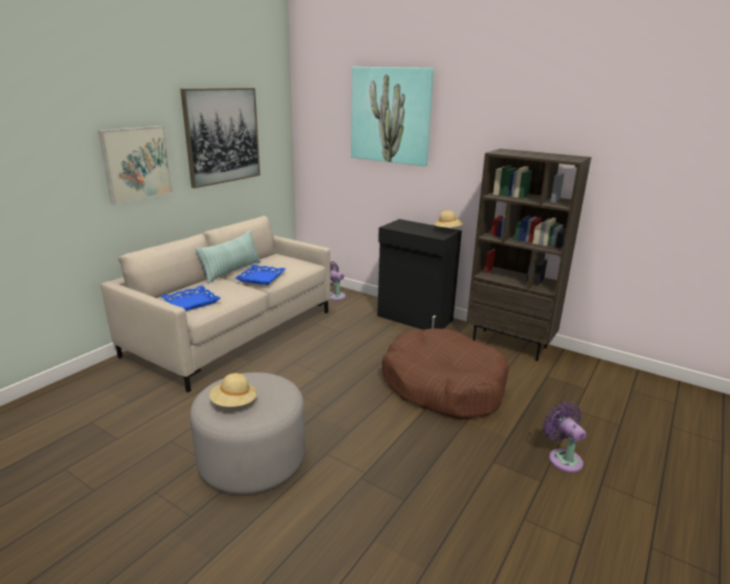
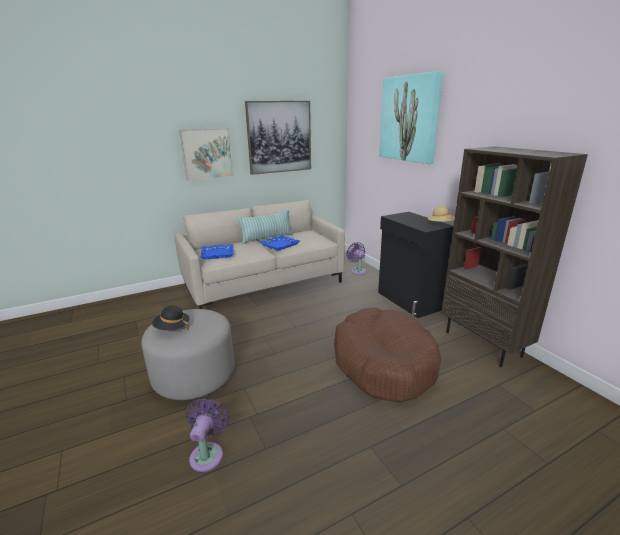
camera: 30 degrees right, 0 degrees up
(234, 403) = (172, 328): beige hat -> black hat
(562, 458) = (445, 472): purple fan -> purple fan (208, 453)

